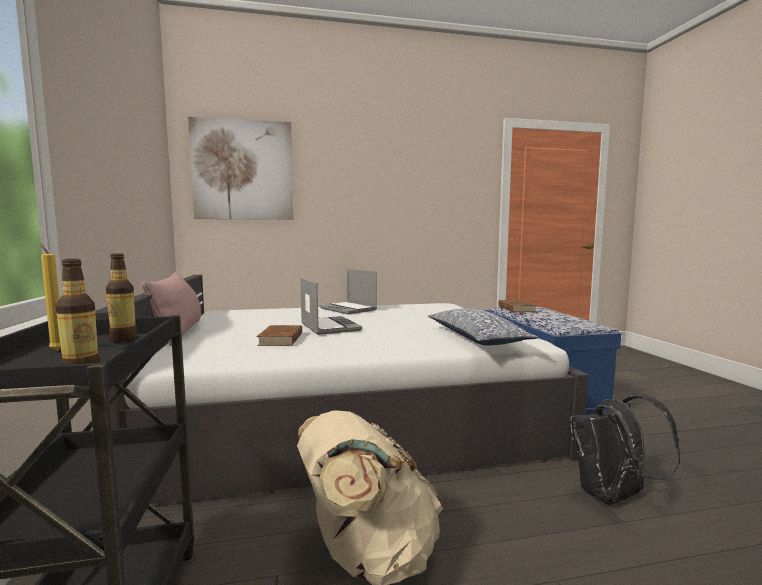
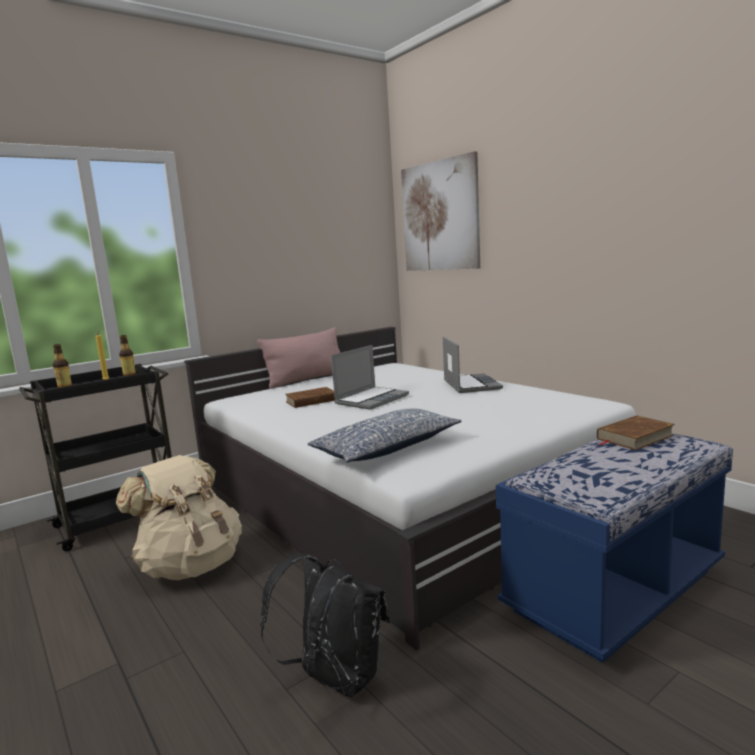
camera: 65 degrees right, 5 degrees up
(349, 309) = (470, 385): laptop -> laptop turned 150 degrees clockwise

